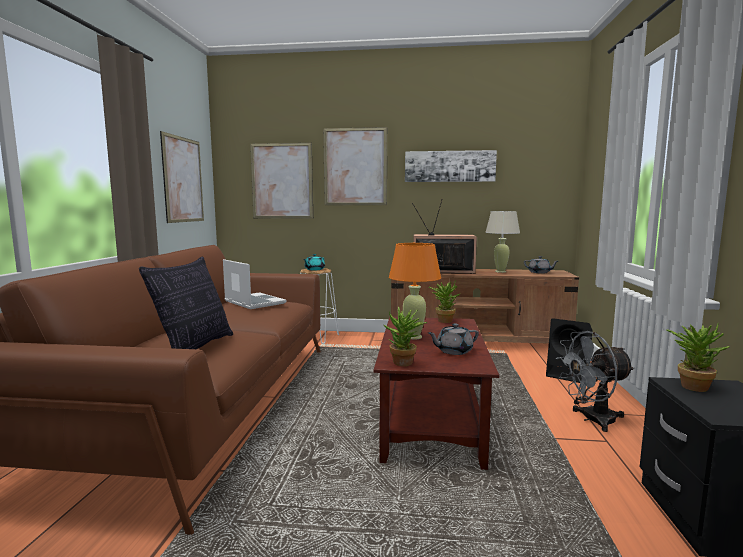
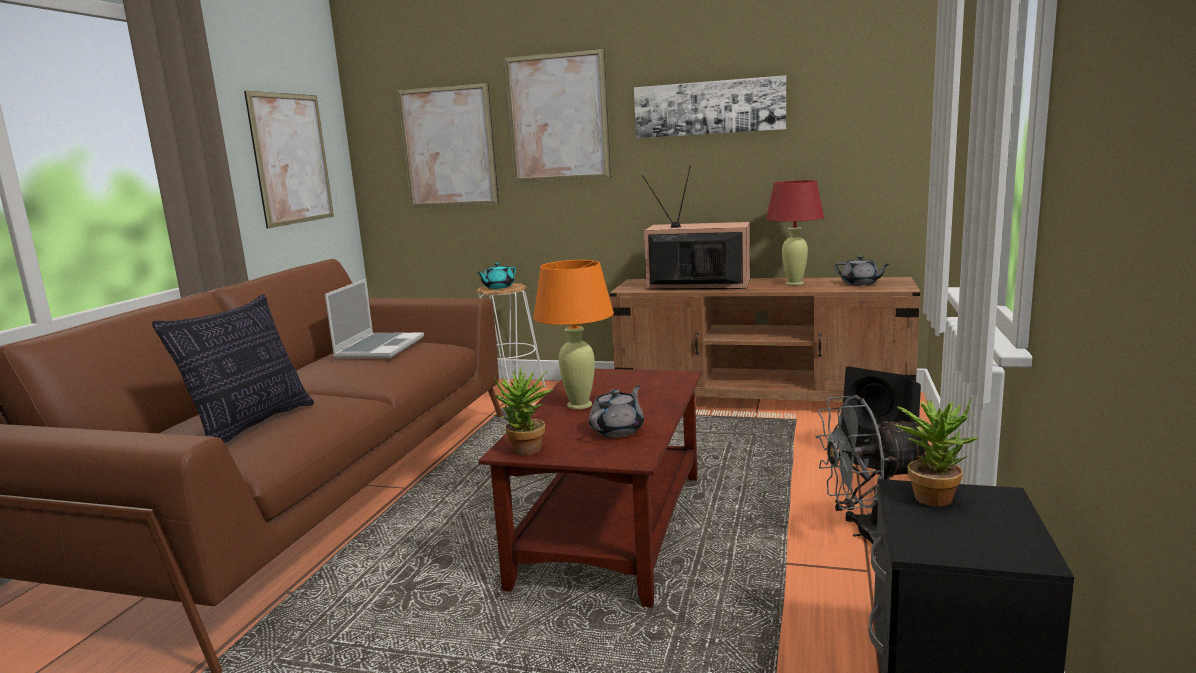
camera: 10 degrees right, 5 degrees up
(253, 302) = (379, 347): laptop -> laptop turned 45 degrees clockwise
(444, 320) = (650, 374): potted plant -> none
(453, 351) = (618, 430): grey teapot -> grey teapot turned 135 degrees clockwise
(500, 271) = (794, 283): beige table lamp -> red table lamp

